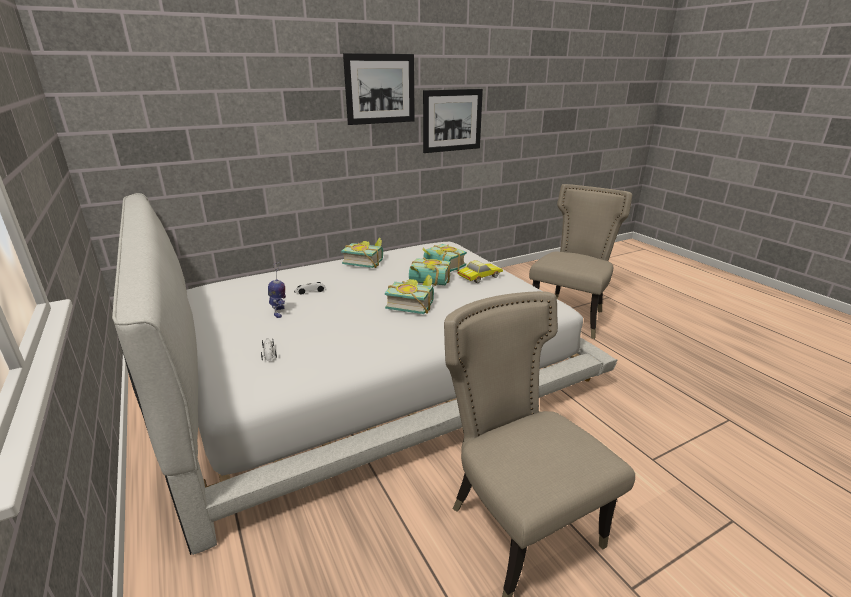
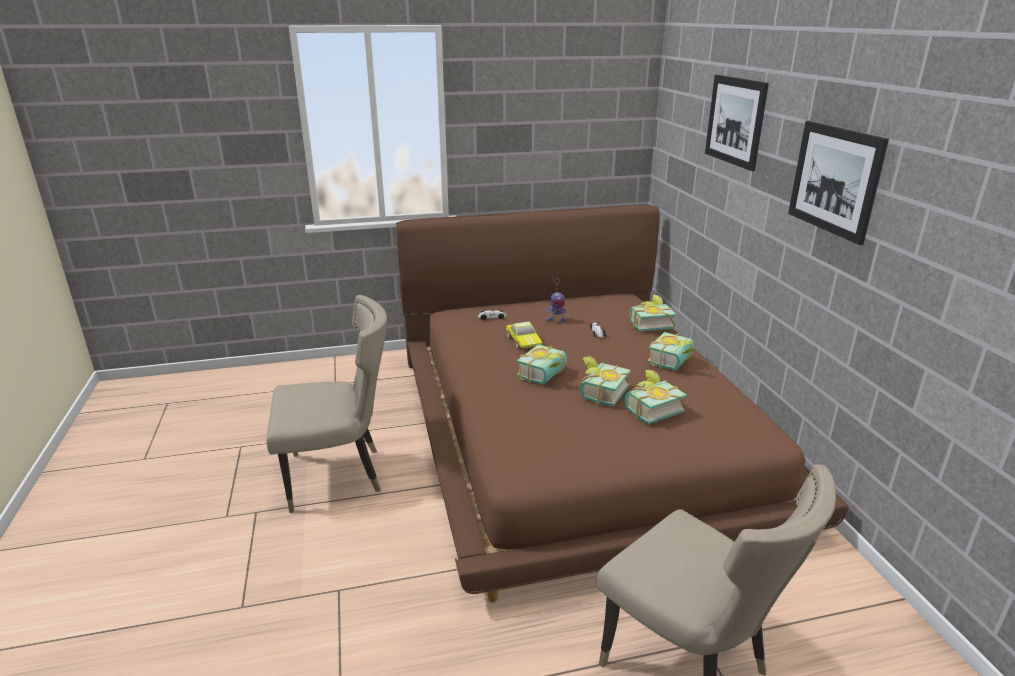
camera: 105 degrees right, 0 degrees up
(288, 272) = (649, 324): none -> book
(369, 367) = (576, 432): white bed -> brown bed
(452, 120) = (923, 274): picture -> picture (735, 121)
(479, 276) = (614, 431): toy car -> toy car (524, 340)

